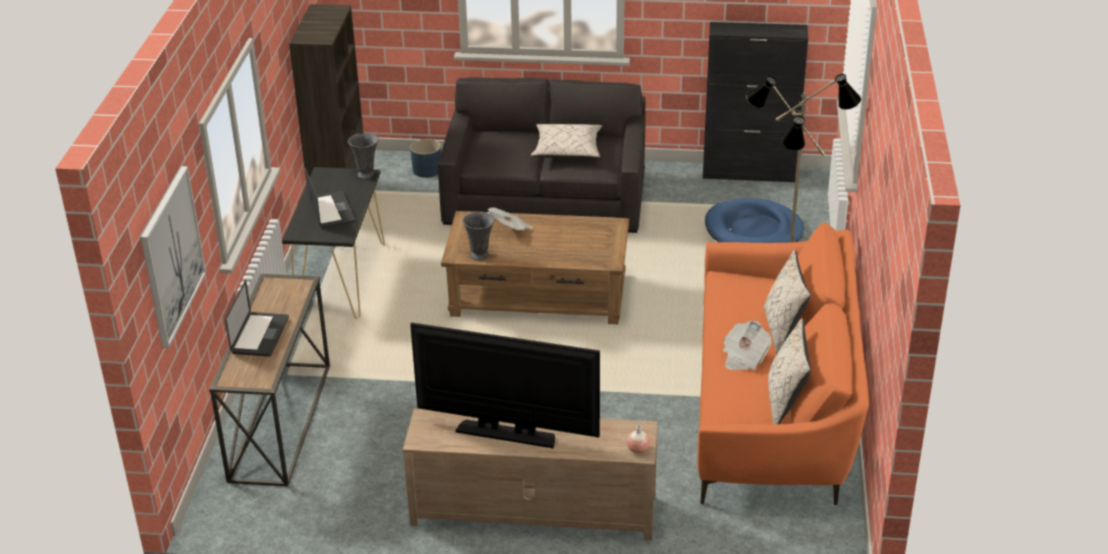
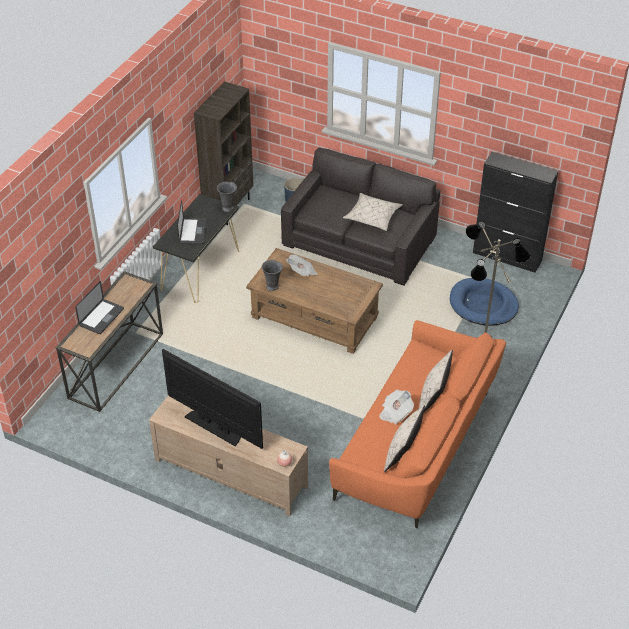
camera: 20 degrees right, 10 degrees up
(172, 256) = (41, 267): picture -> none

